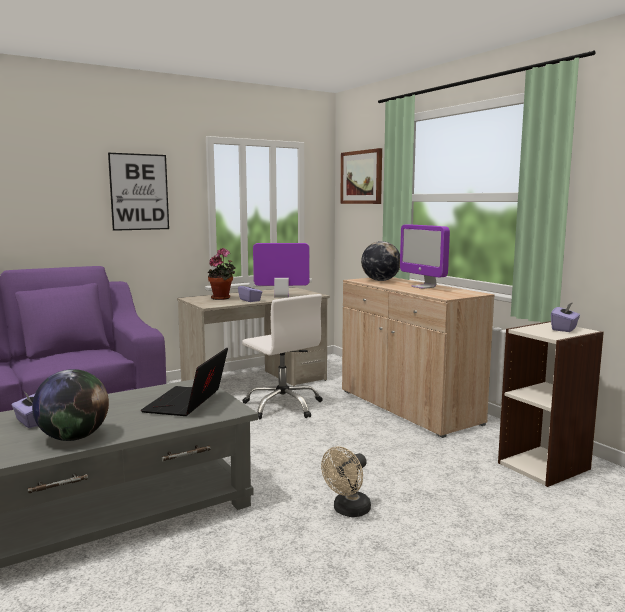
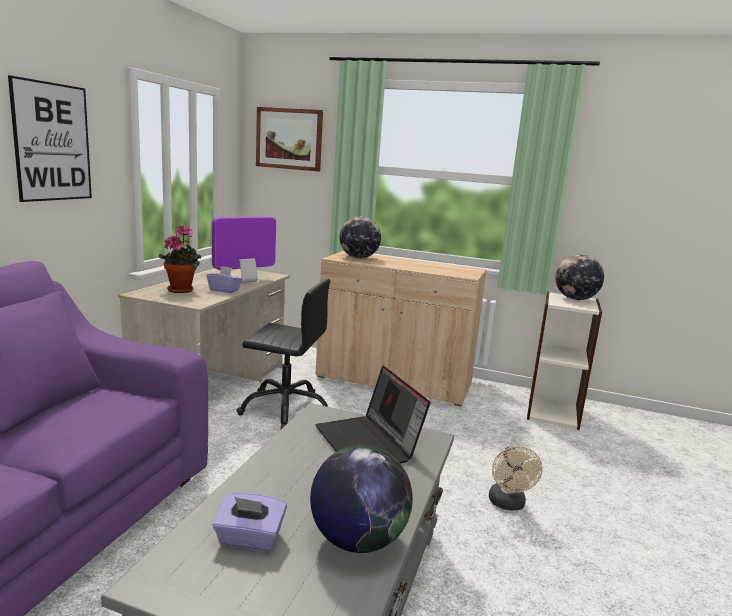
camera: 40 degrees left, 5 degrees up
(283, 406) = (285, 408): white office chair -> black office chair
(423, 287) = (416, 264): monitor -> none
(564, 329) = (575, 299): purple tissue box -> globe

